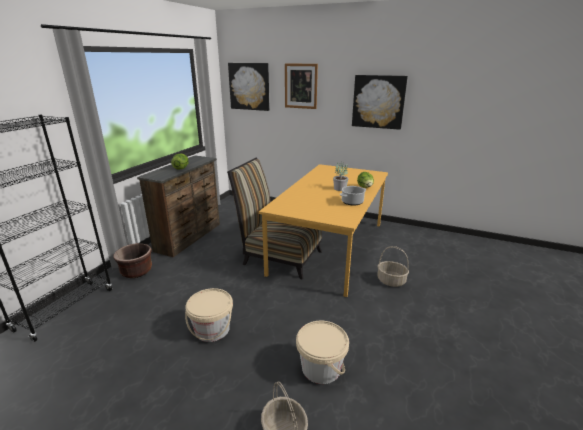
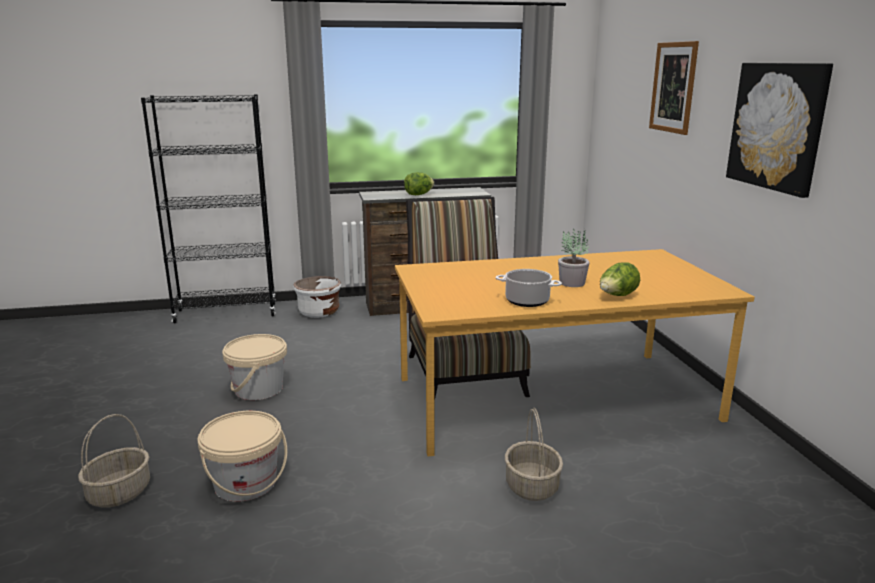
camera: 55 degrees right, 5 degrees down
(137, 271) = (319, 312): brown planter -> white planter
(249, 86) = (618, 87): picture -> none

